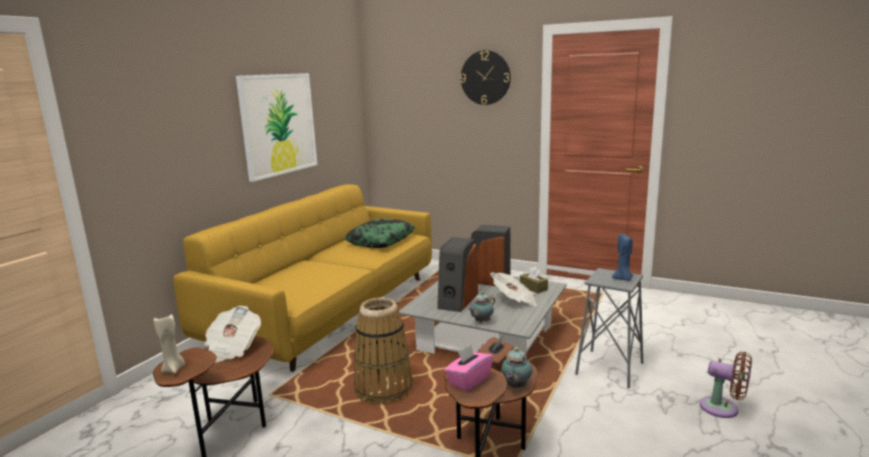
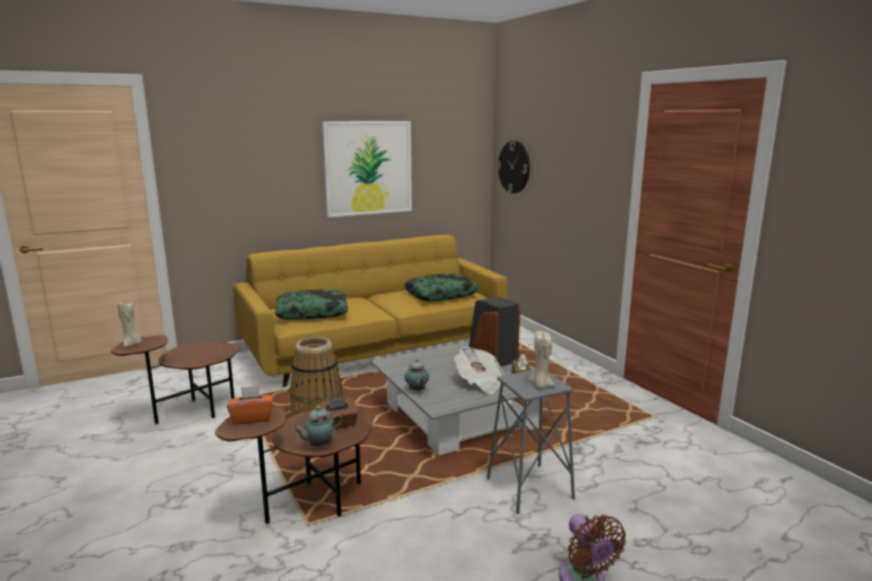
camera: 35 degrees right, 0 degrees up
(232, 349) = (211, 347): newspaper -> none
(292, 284) = (312, 313): none -> pillow
(457, 301) = (431, 367): speaker -> none
(468, 380) = (252, 418): pink tissue box -> orange tissue box
(481, 322) = (417, 391): teapot -> teapot turned 105 degrees counterclockwise
(485, 77) = (586, 133): wall clock -> wall clock (514, 167)
(623, 279) = (540, 385): blue candle -> beige candle

